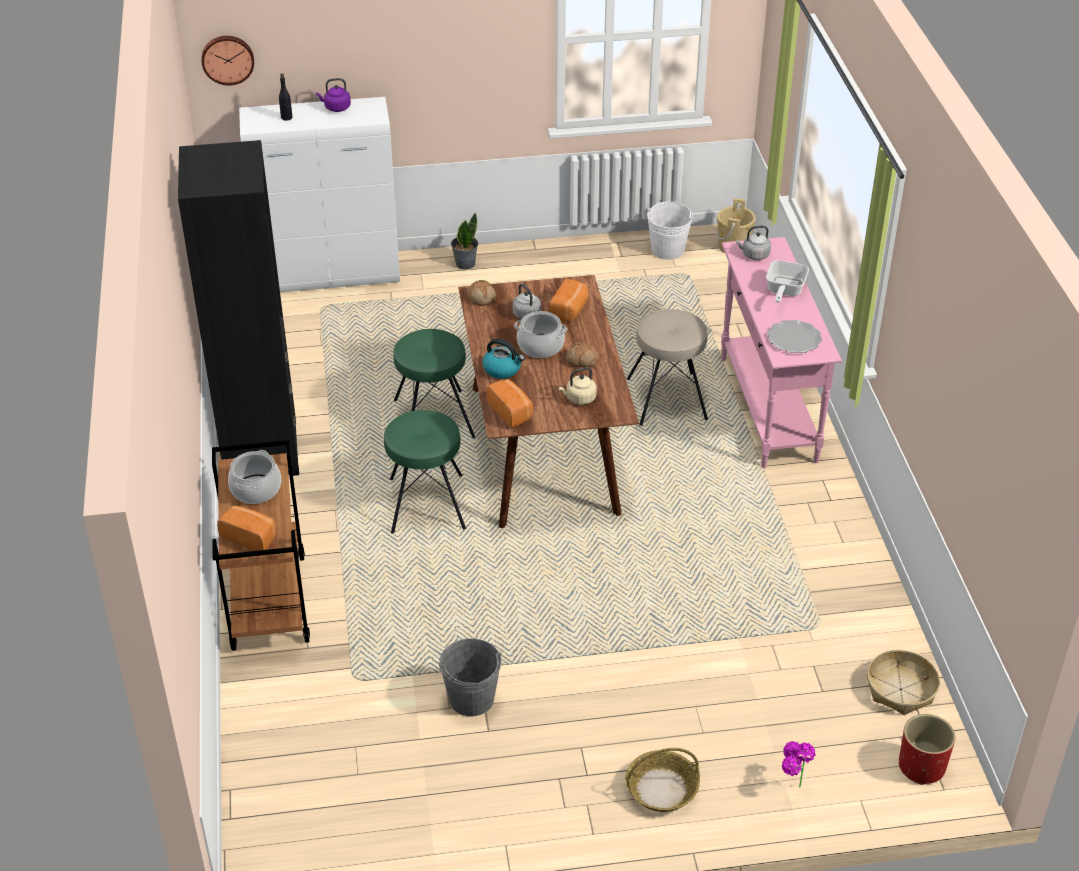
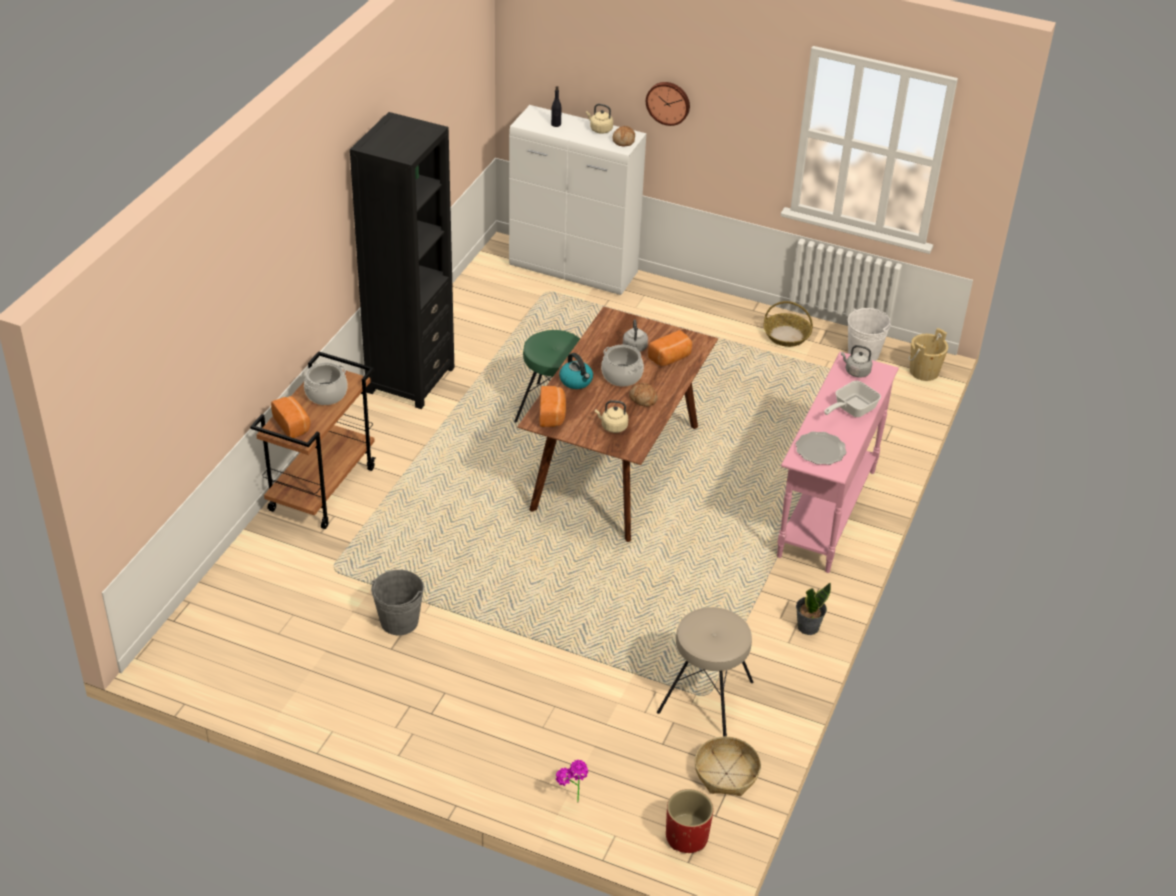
camera: 30 degrees right, 0 degrees up
(227, 59) = (528, 62): wall clock -> wall clock (668, 102)
(336, 108) = (600, 129): purple kettle -> beige kettle
(426, 504) = (492, 469): green stool -> none
(465, 263) = (686, 300): potted plant -> potted plant (807, 626)
(482, 298) = (613, 321): bread -> bread (624, 141)
(661, 789) = (474, 750): basket -> basket (786, 335)
(667, 399) = (750, 470): beige stool -> beige stool (706, 697)

